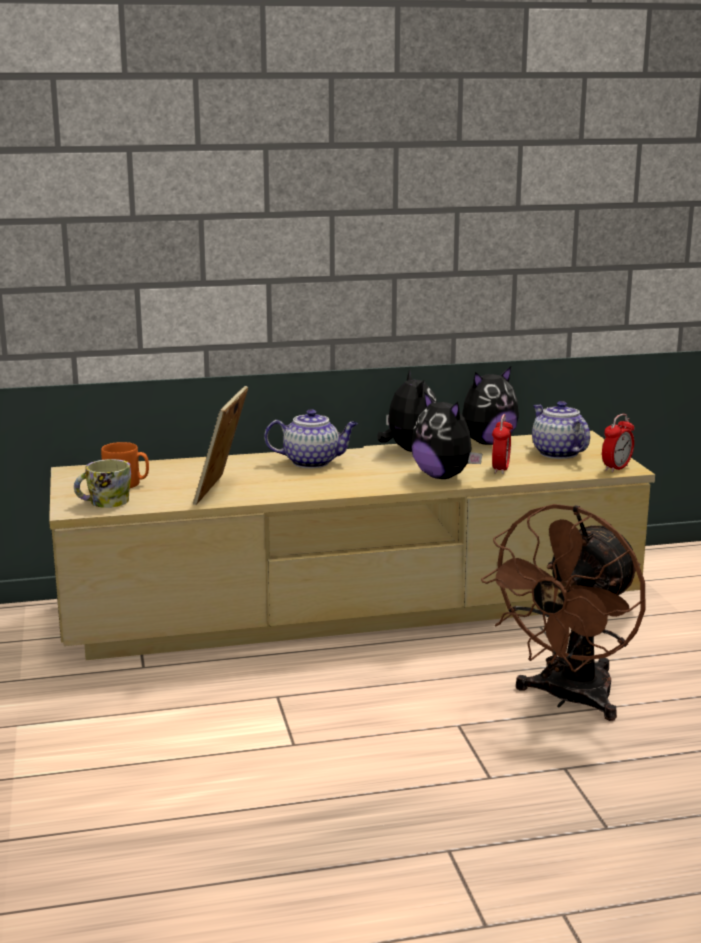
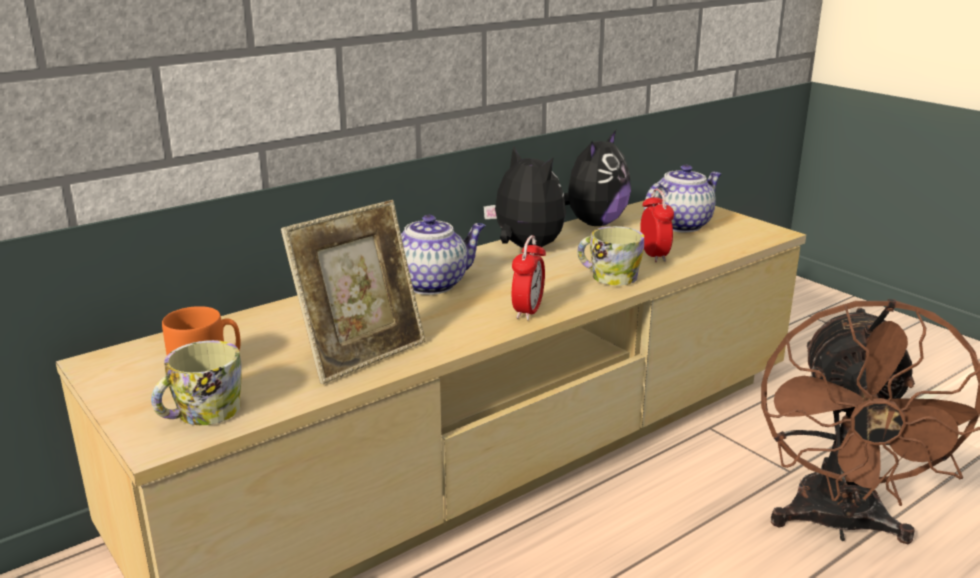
camera: 25 degrees left, 5 degrees up
(222, 491) = (362, 354): picture frame -> picture frame turned 120 degrees counterclockwise
(443, 476) = (608, 277): plush toy -> mug
(557, 453) = (680, 225): teapot -> teapot turned 105 degrees clockwise
(616, 468) = (762, 233): alarm clock -> alarm clock (528, 311)

